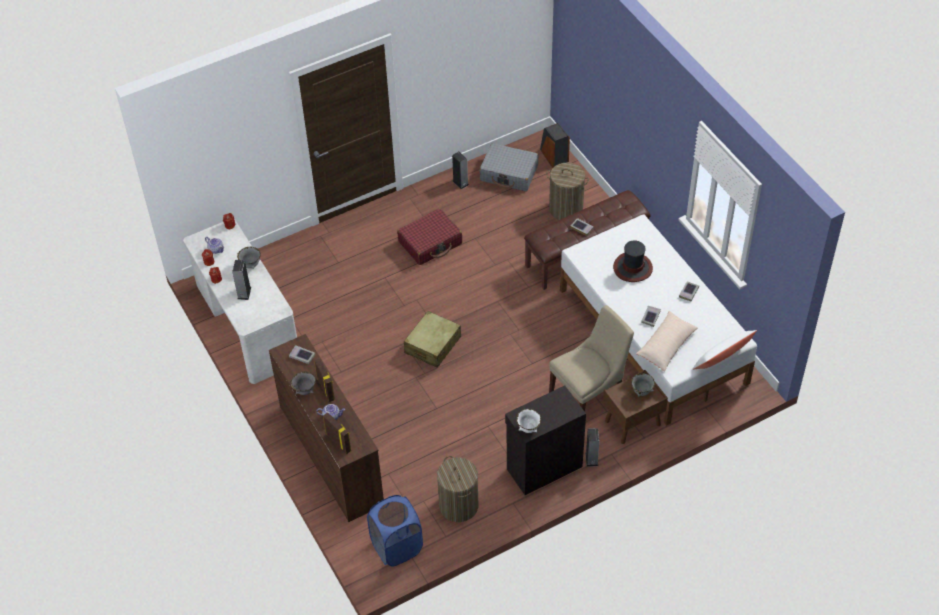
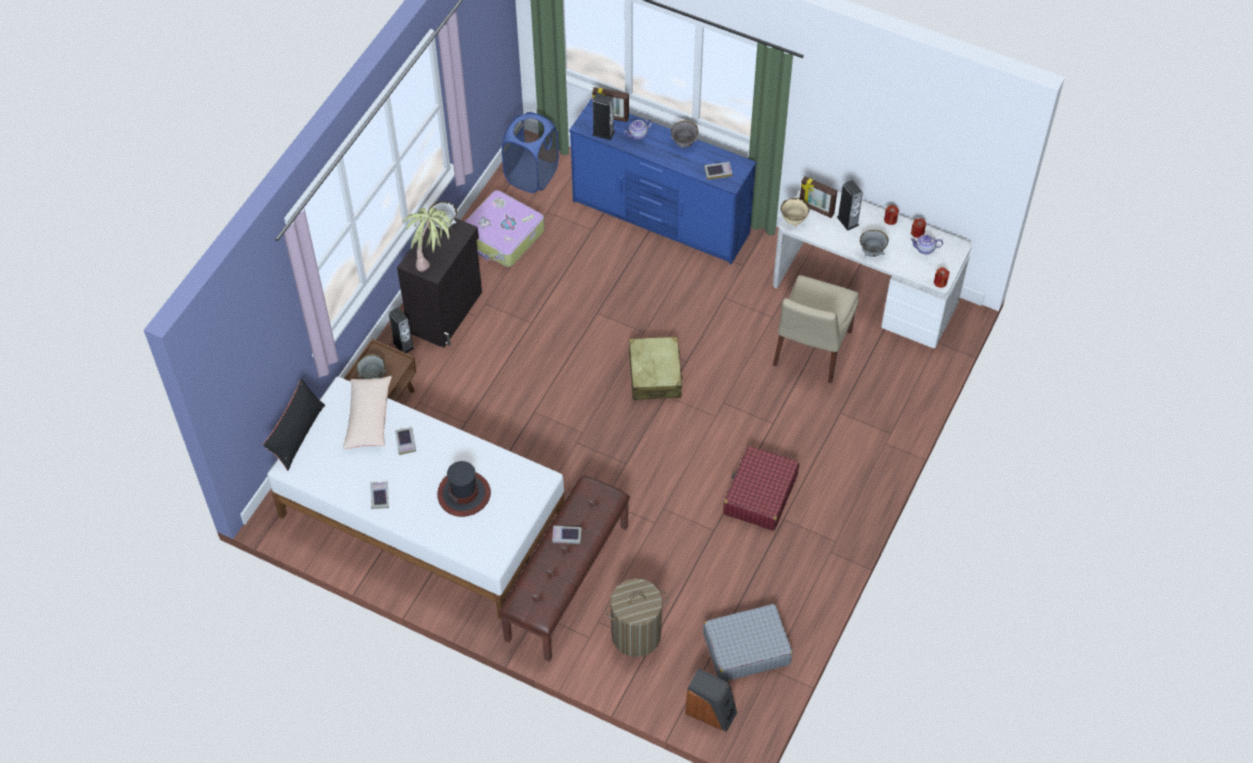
camera: 145 degrees right, 5 degrees up
(278, 312) = (793, 220): none -> beige bowl
(326, 389) = (665, 154): picture frame -> picture frame (816, 209)
(331, 454) = (661, 218): brown dresser -> blue dresser
(458, 505) = (503, 236): laundry basket -> suitcase
(460, 183) = (794, 599): speaker -> speaker (603, 133)
(554, 406) = (432, 257): none -> potted plant
(589, 394) = (449, 410): beige chair -> beige chair (811, 350)
(722, 358) = (297, 434): white pillow -> black pillow

